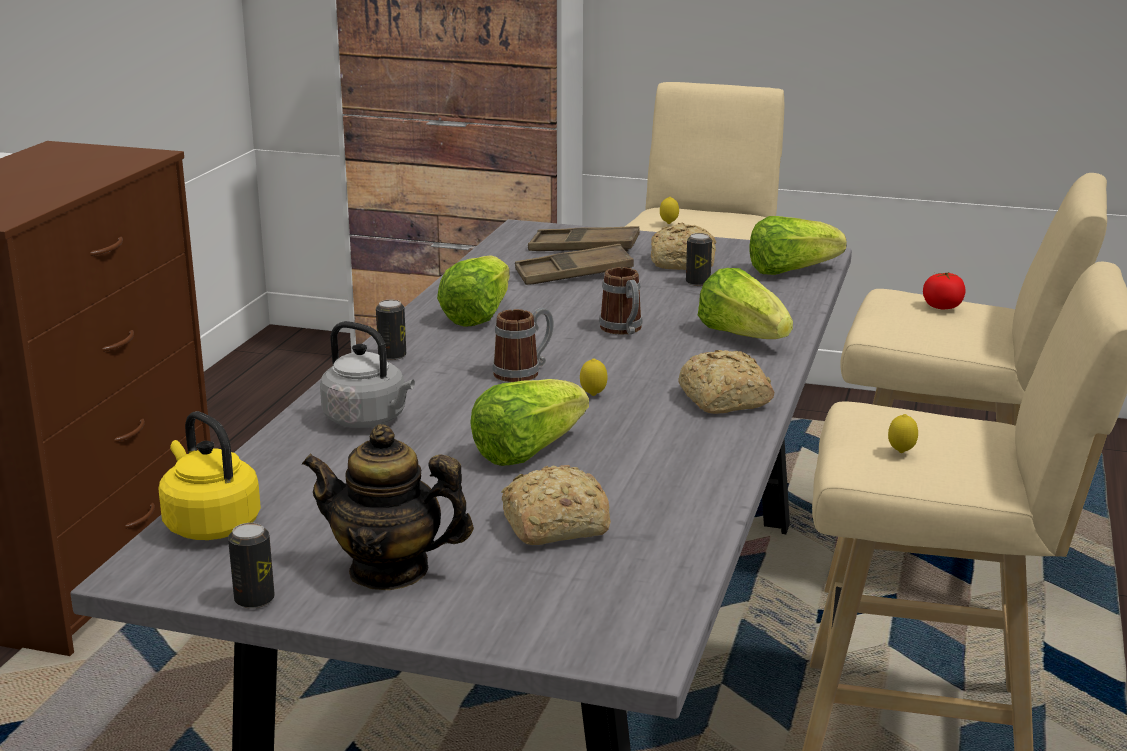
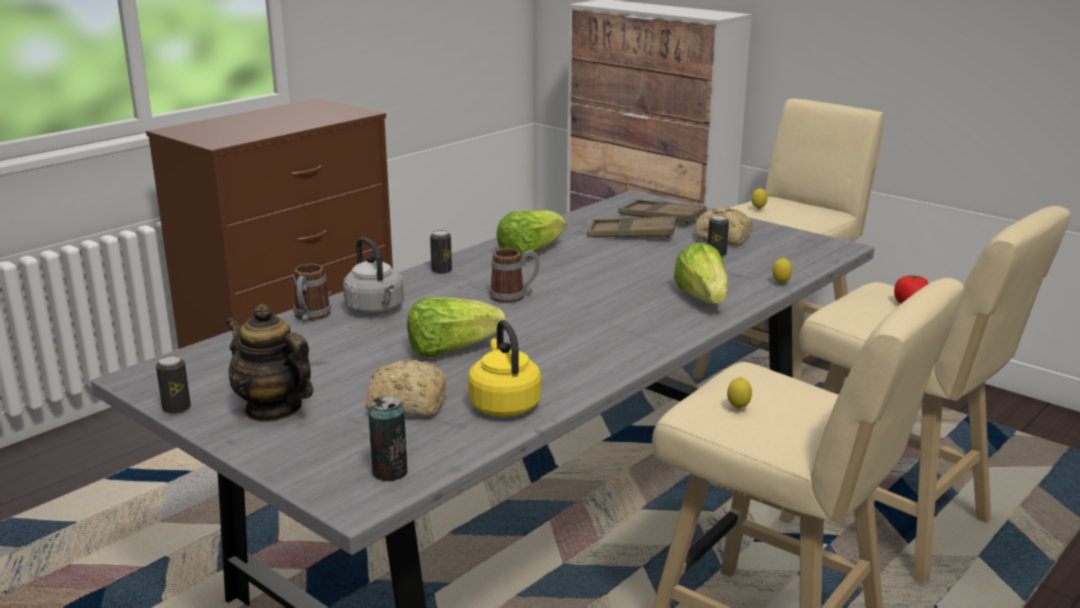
camera: 25 degrees right, 0 degrees up
(209, 524) = (207, 356): yellow kettle -> yellow kettle (503, 405)
(593, 395) = (542, 321): lemon -> lemon (781, 283)
(624, 330) = (619, 280): mug -> mug (310, 317)
(633, 610) = (390, 472): none -> can
(723, 401) = (630, 342): bread -> none
(790, 271) = (801, 256): lettuce -> none

